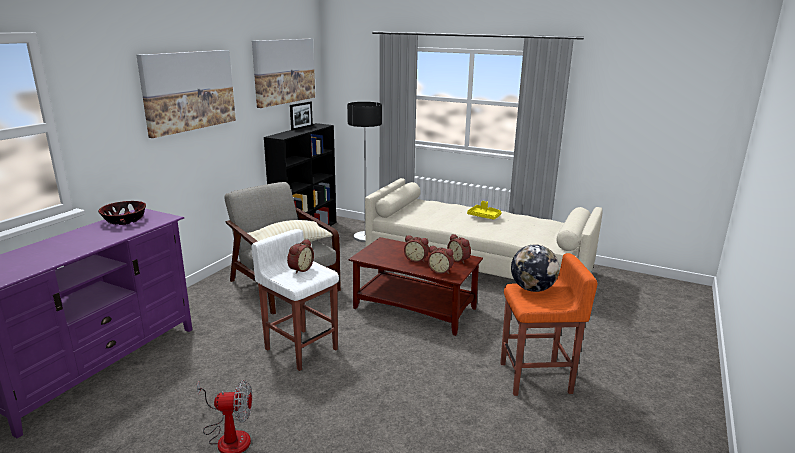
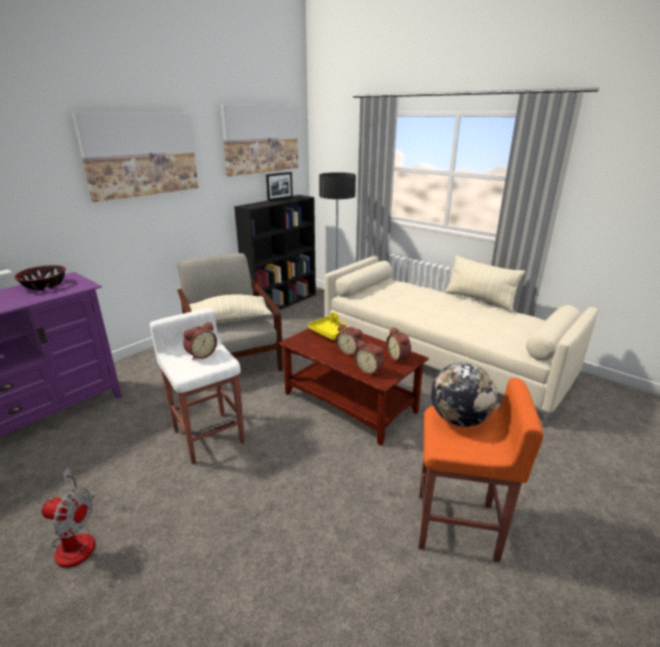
camera: 15 degrees right, 5 degrees up
(484, 216) = (452, 305): yellow tray -> yellow tray (330, 332)
(505, 211) = (479, 300): none -> beige pillow

